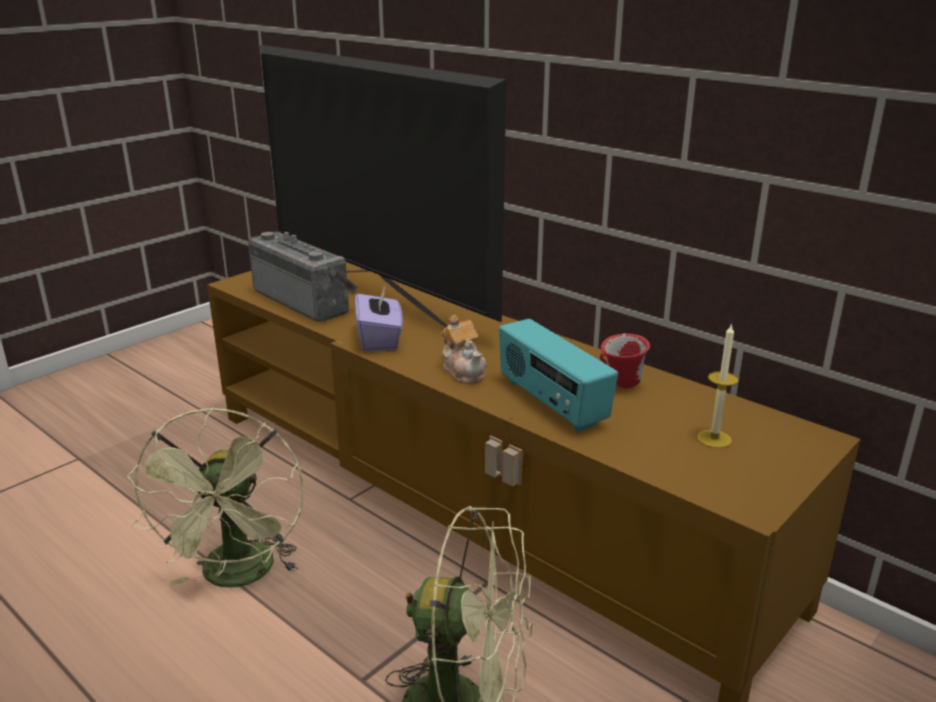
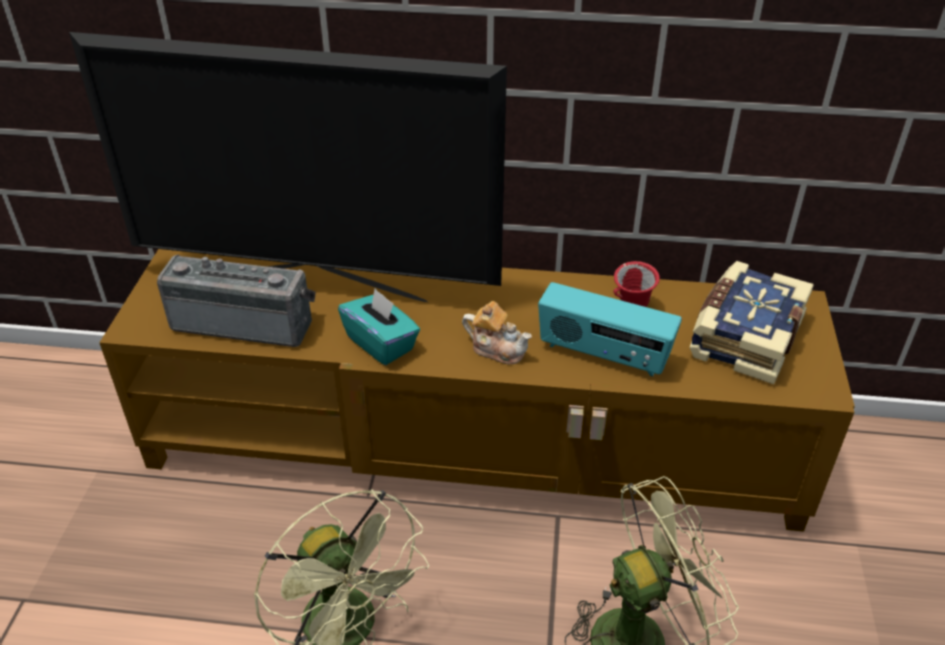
camera: 35 degrees left, 15 degrees up
(380, 339) = (381, 343): purple tissue box -> turquoise tissue box
(714, 439) = (744, 336): candle -> book

